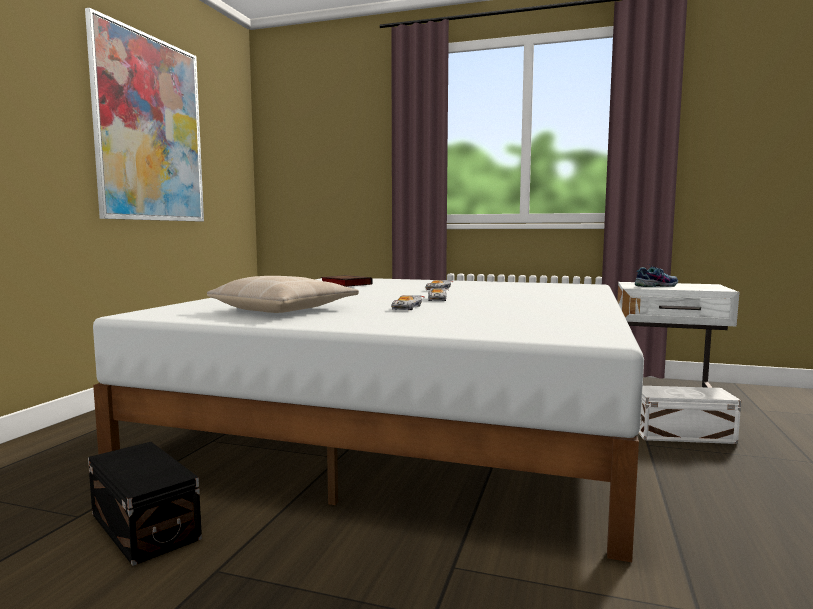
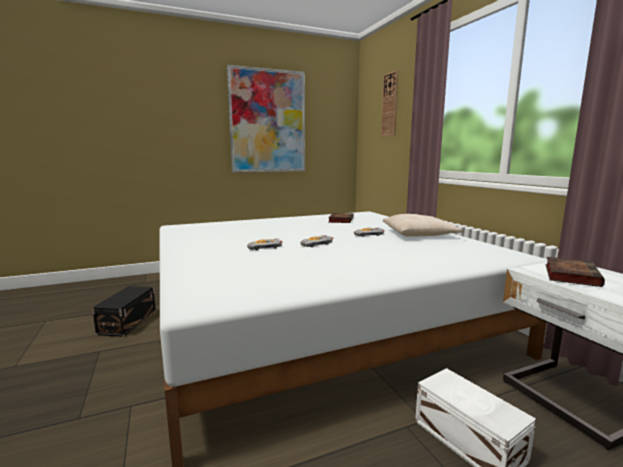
camera: 50 degrees right, 5 degrees up
(285, 309) = (220, 235): beige pillow -> beige pillow (419, 234)
(331, 129) = (390, 104): none -> wall clock
(656, 286) = (570, 275): shoe -> book

